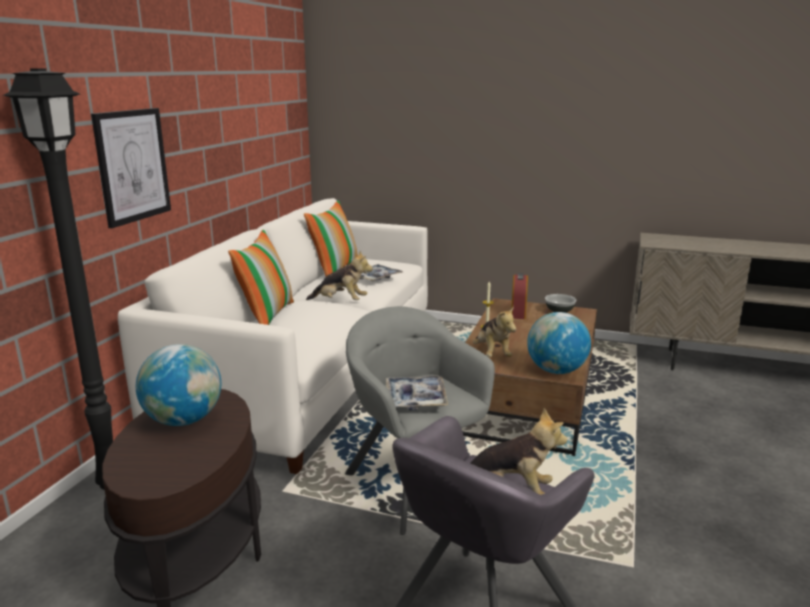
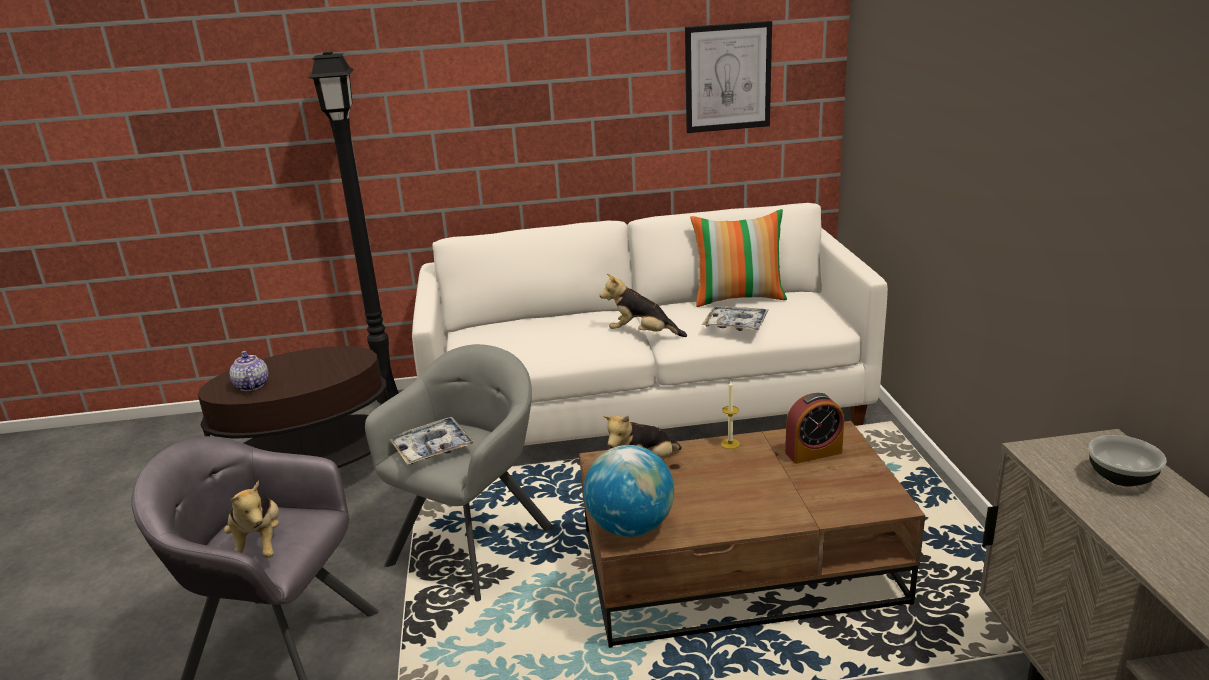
camera: 65 degrees right, 5 degrees up
(132, 166) = (471, 133): picture -> picture (727, 77)
(177, 460) = (251, 386): none -> teapot
(184, 420) = (313, 365): globe -> none
(266, 315) = (559, 316): pillow -> none
(340, 302) = (642, 334): plush toy -> plush toy turned 120 degrees clockwise
(559, 311) = (866, 483): bowl -> bowl (1121, 477)

